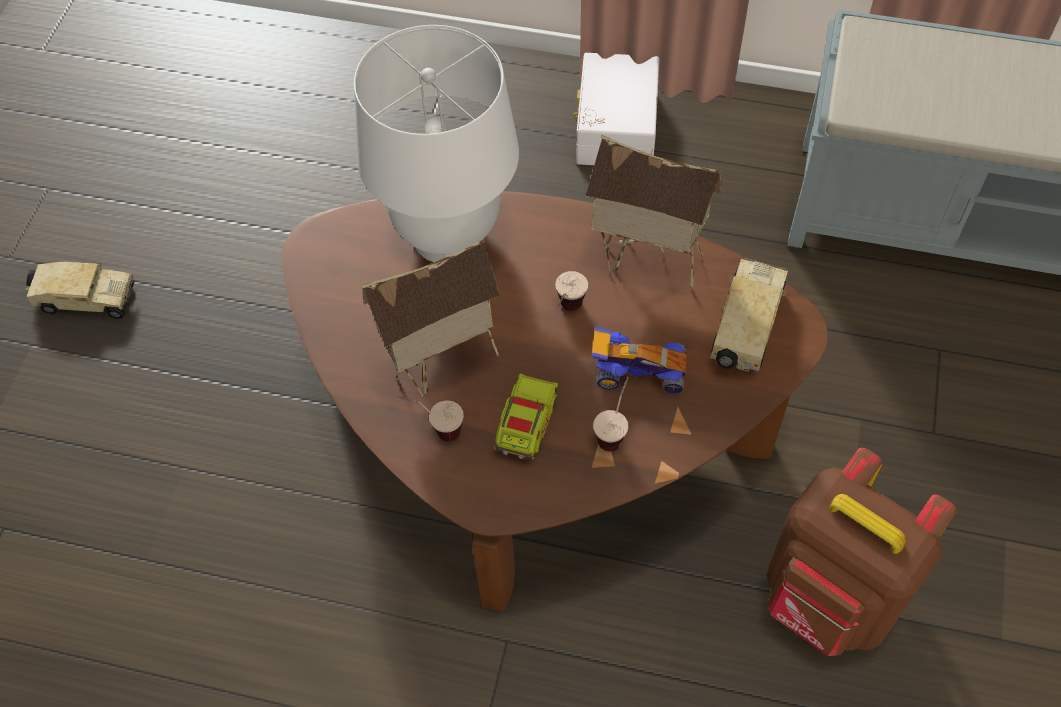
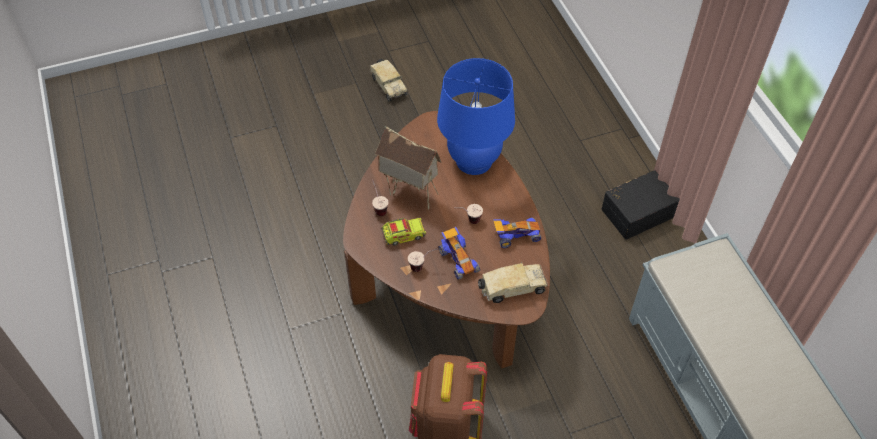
camera: 55 degrees right, 5 degrees down
(448, 234) = (474, 160): white table lamp -> blue table lamp
(614, 126) = (636, 211): white storage box -> black storage box
(646, 263) = (516, 236): toy house -> toy car

